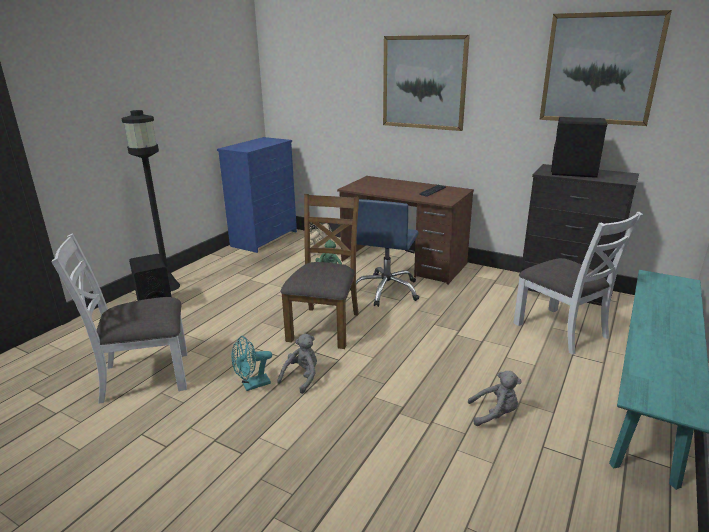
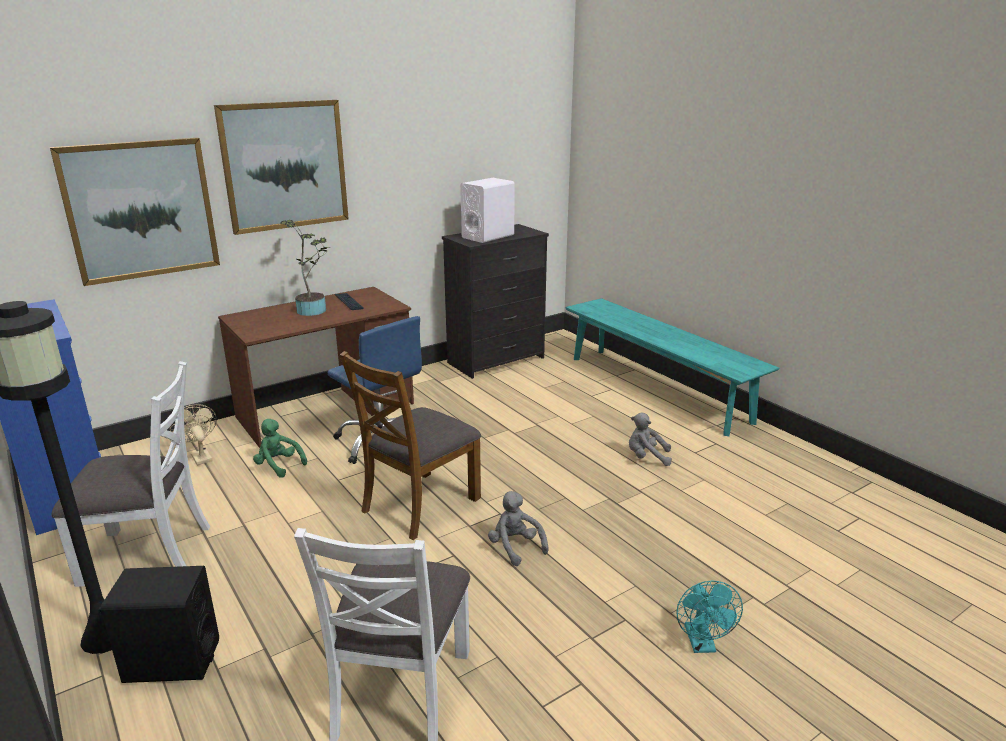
camera: 65 degrees left, 0 degrees up
(252, 385) = (502, 588): turquoise fan -> turquoise fan (702, 644)
(325, 326) = (419, 504): brown chair -> brown chair turned 90 degrees counterclockwise
(407, 188) = (313, 309): none -> potted plant
(495, 414) = (646, 457): grey plush toy -> grey plush toy turned 105 degrees counterclockwise
(561, 330) = (552, 385): white chair -> white chair (148, 553)
(574, 173) = (488, 236): black speaker -> white speaker
(600, 69) = (471, 130): picture -> picture (141, 210)

